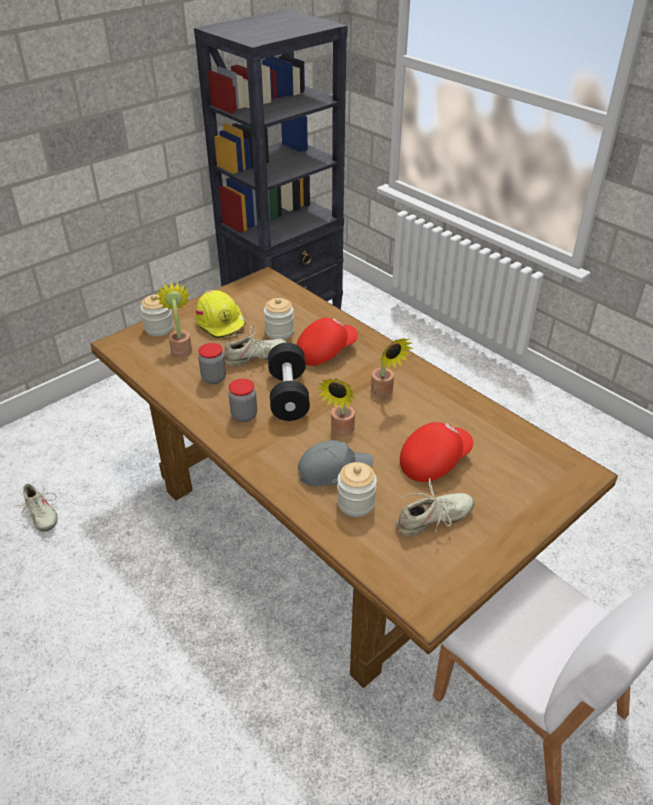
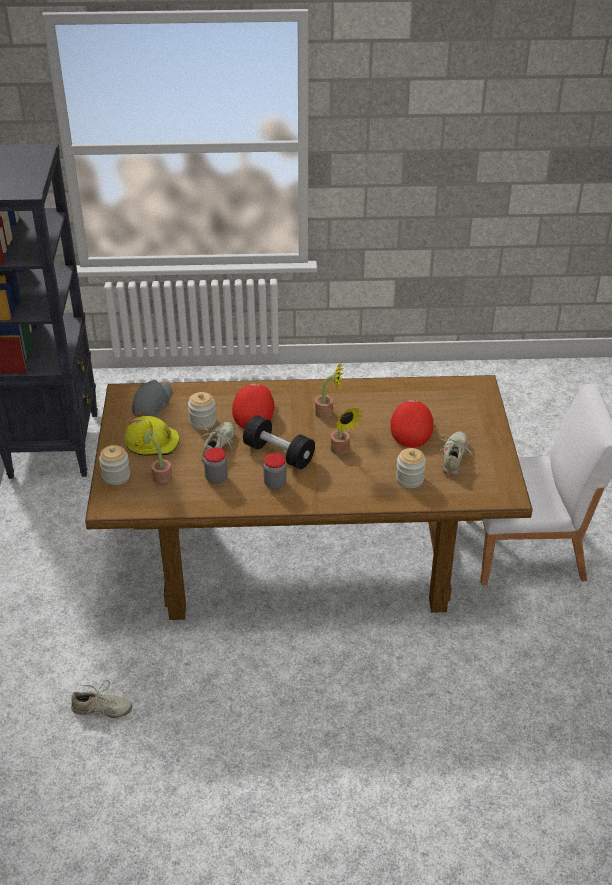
camera: 50 degrees left, 0 degrees up
(333, 469) = (371, 472): grey cap -> grey cap (152, 403)

